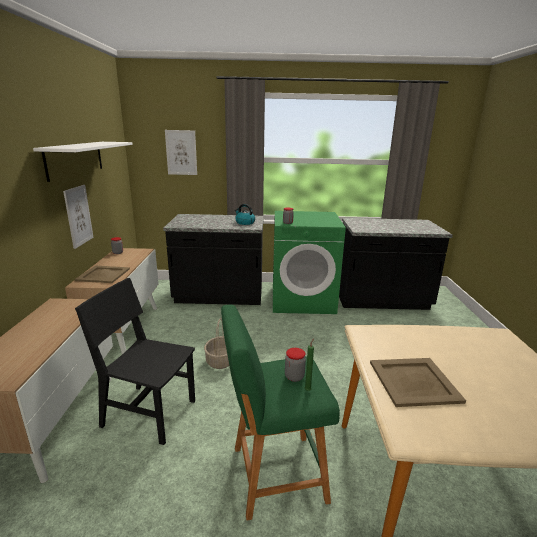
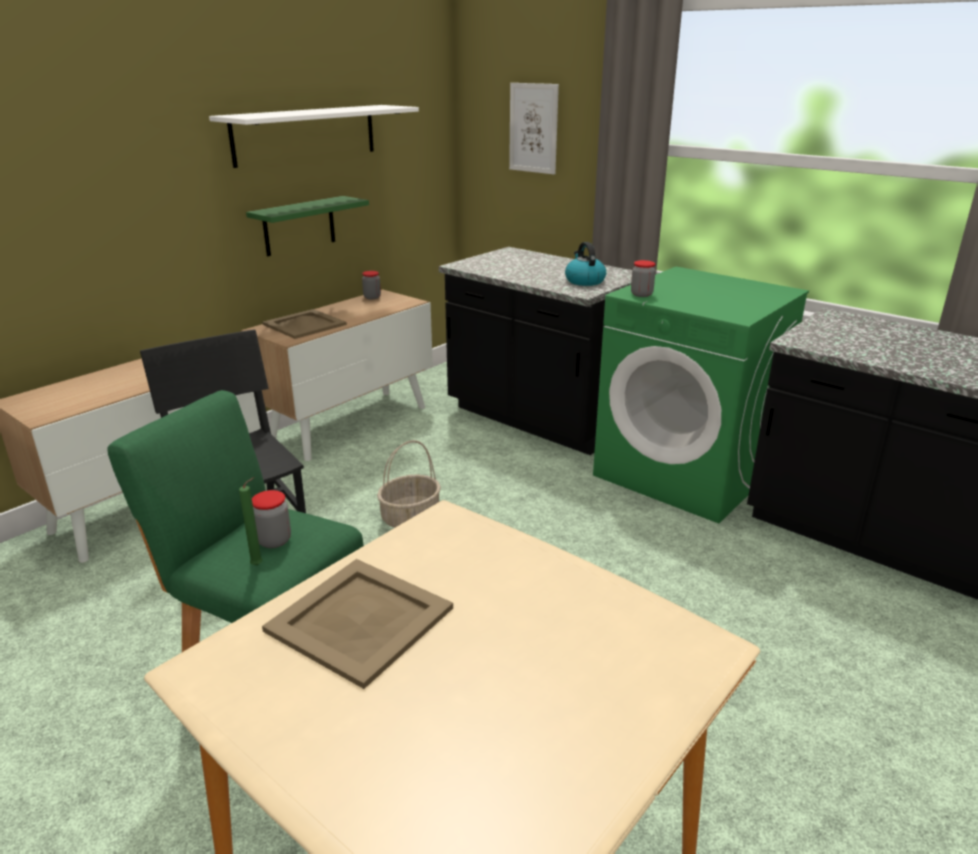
camera: 40 degrees right, 5 degrees up
(78, 216) = (299, 226): picture -> green shelf

